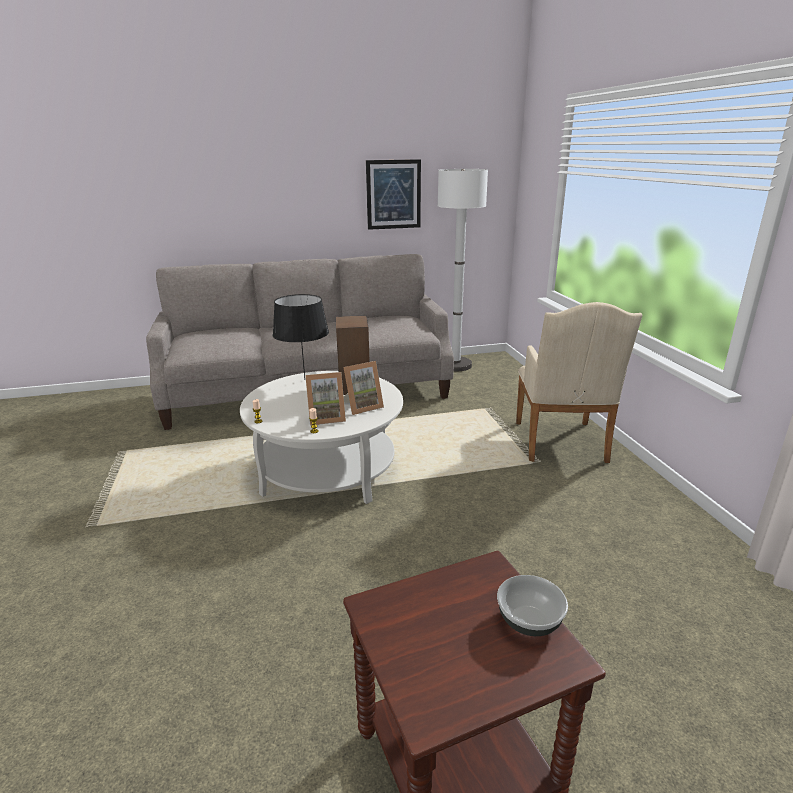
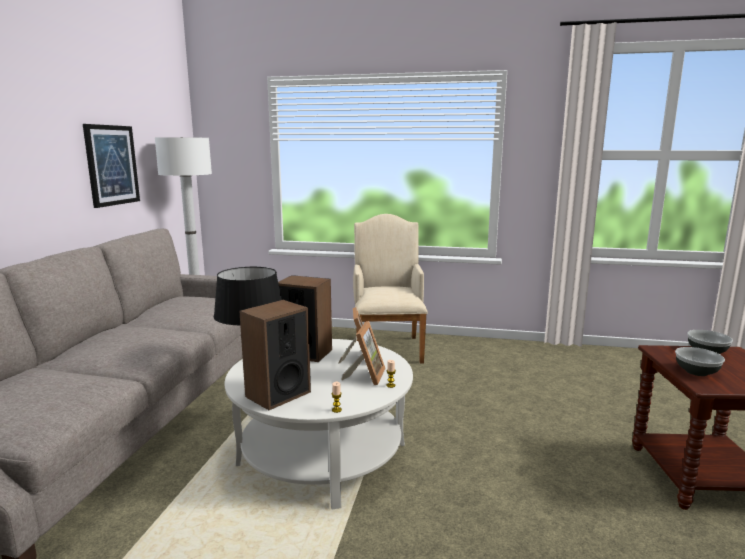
camera: 65 degrees left, 10 degrees down
(272, 397) = (277, 394): none -> speaker
(424, 601) = (696, 371): none -> bowl
(560, 445) = (388, 347): beige armchair -> beige armchair turned 120 degrees counterclockwise

